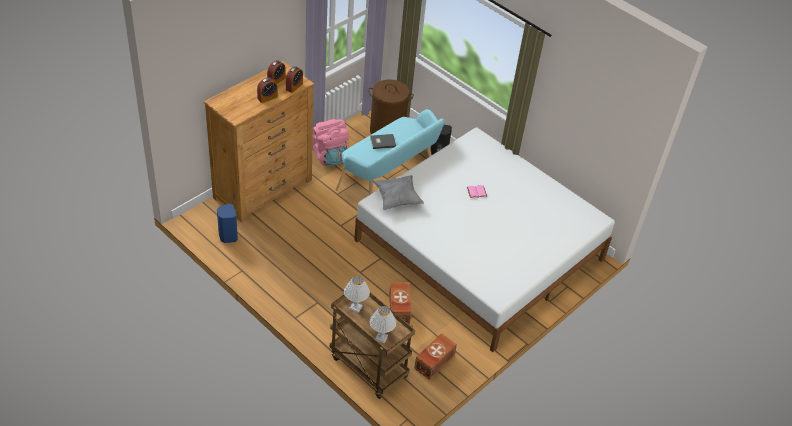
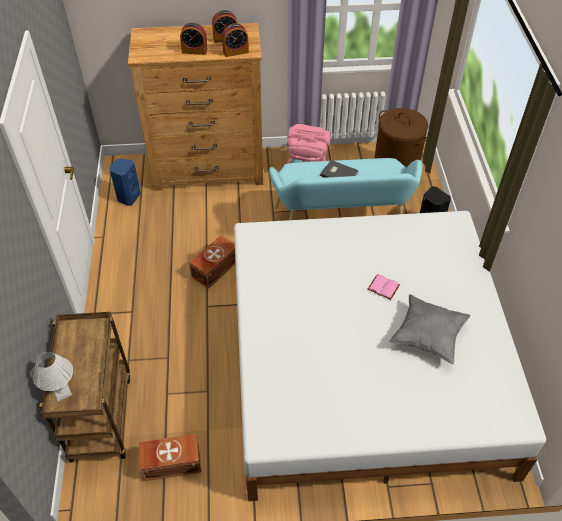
camera: 45 degrees right, 5 degrees up
(355, 307) = (80, 337): white table lamp -> none
(397, 199) = (279, 243): grey pillow -> grey pillow (427, 336)
(398, 309) = (201, 373): brown storage box -> brown storage box (214, 268)

